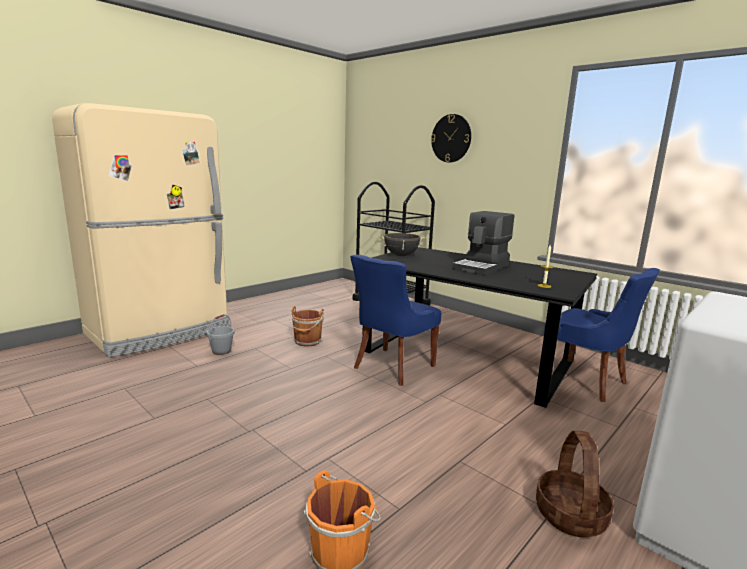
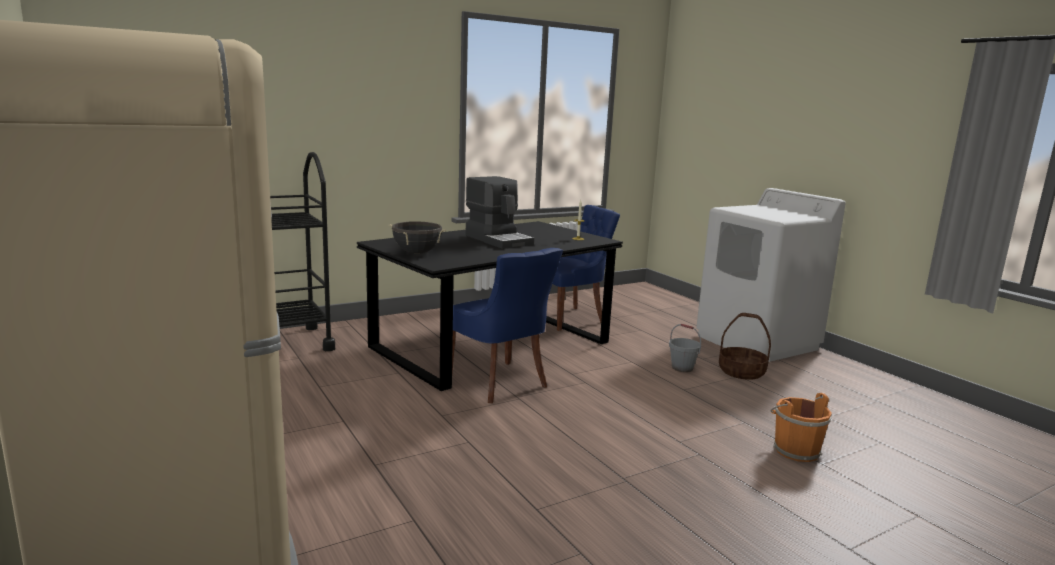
camera: 75 degrees left, 0 degrees up
(221, 351) = (364, 495): grey bucket -> grey bucket (682, 368)
(307, 342) = (382, 421): brown bucket -> none
(451, 138) = (313, 79): wall clock -> none

